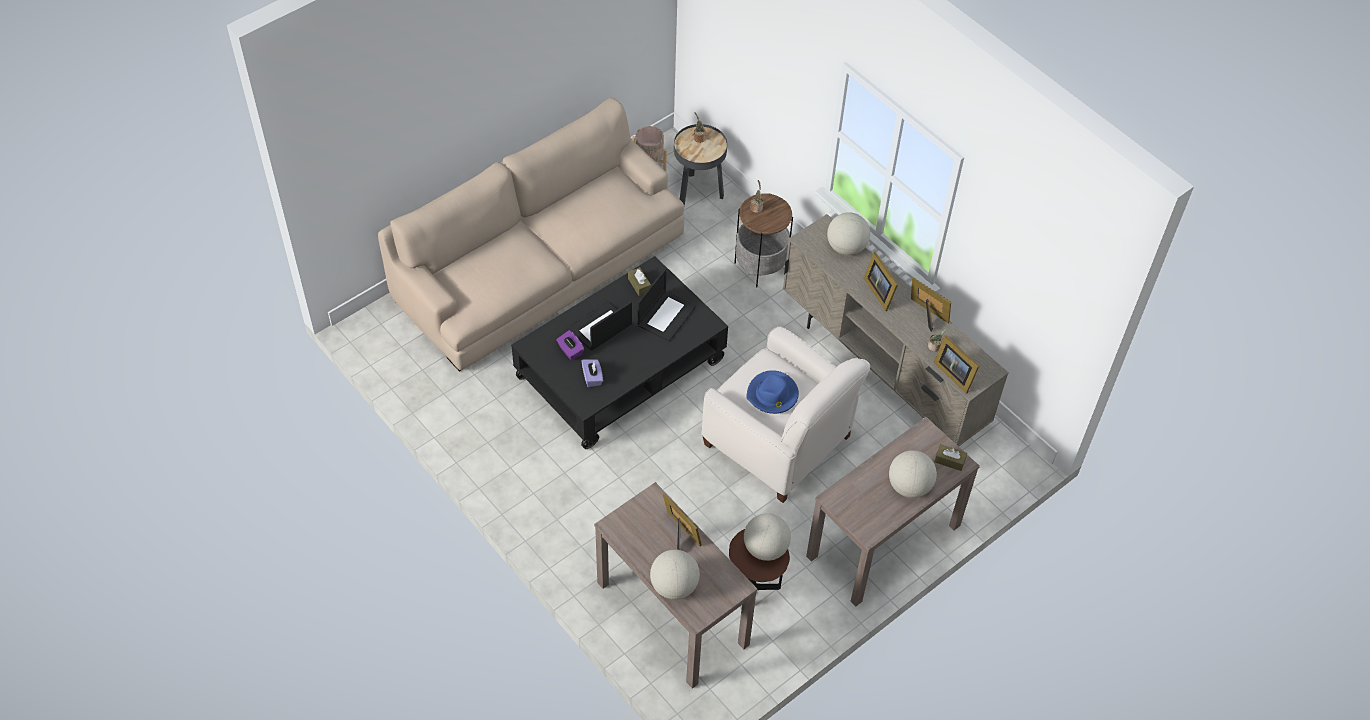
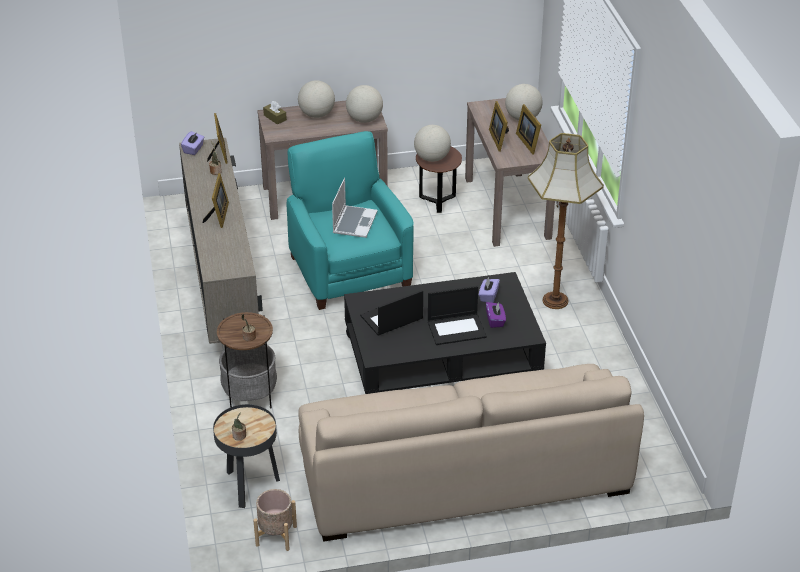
camera: 150 degrees left, 15 degrees down
(550, 491) = (556, 300): none -> floor lamp
(639, 285) = (397, 349): brown tissue box -> none
(772, 394) = (354, 222): blue hat -> laptop
(778, 441) = (349, 271): white armchair -> turquoise armchair
(846, 247) = (213, 252): globe -> globe (364, 119)
(927, 315) = (198, 190): picture frame -> picture frame (529, 142)
(984, 368) = (193, 149): none -> purple tissue box

